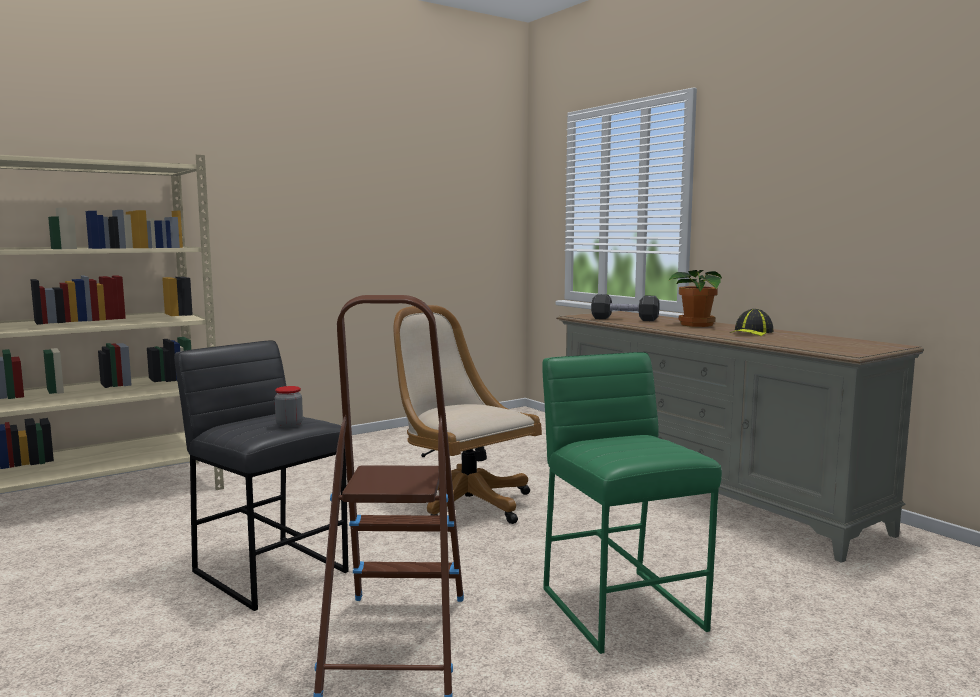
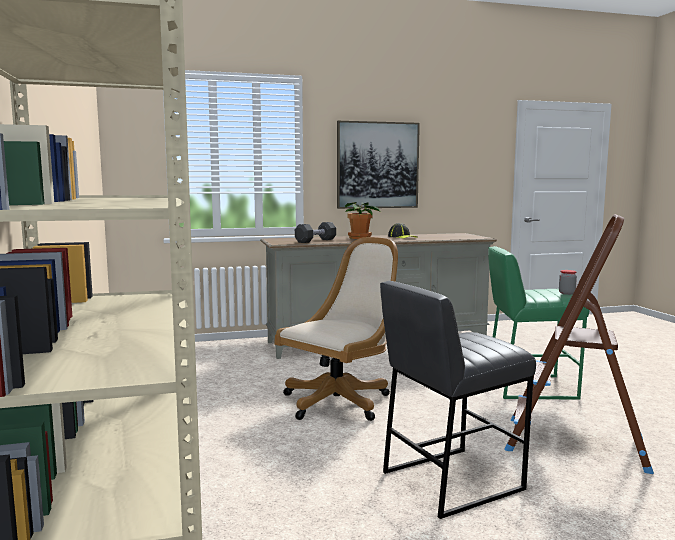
camera: 70 degrees left, 0 degrees up
(289, 425) = (484, 338): jar -> jar (566, 293)
(461, 501) = (341, 399): office chair -> office chair turned 150 degrees clockwise
(790, 212) = (377, 165): none -> picture

